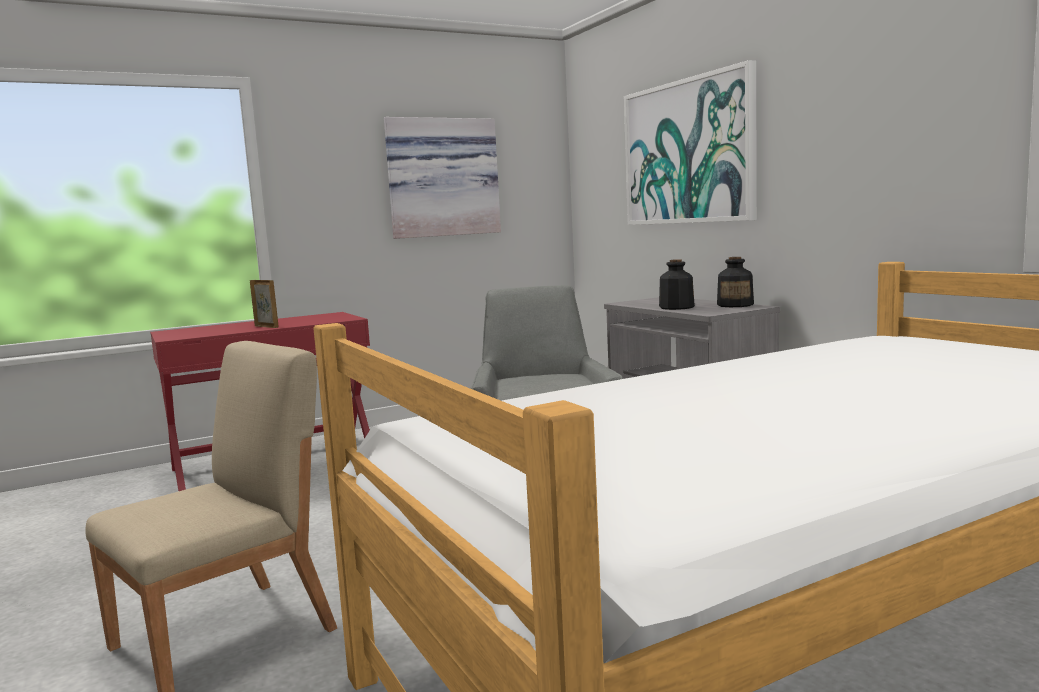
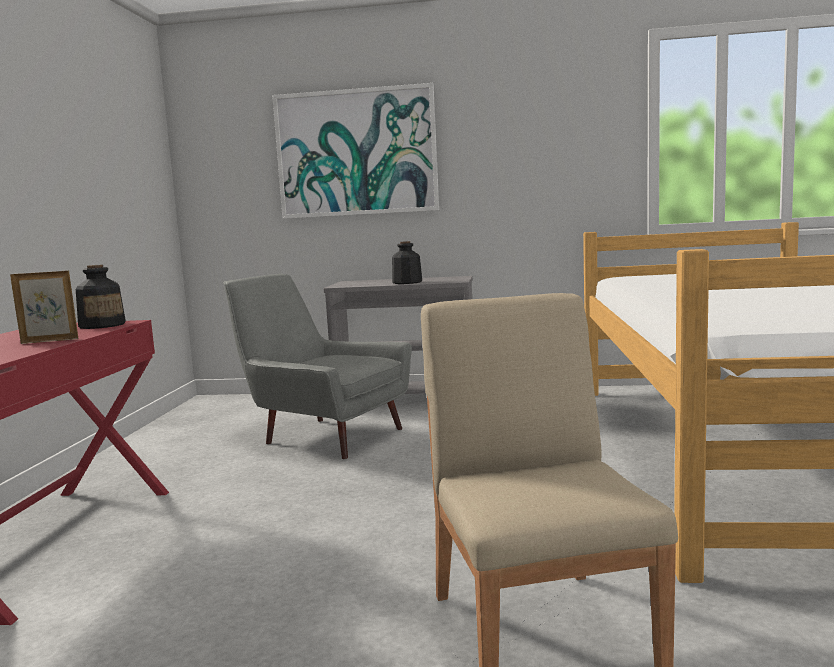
camera: 55 degrees left, 0 degrees up
(442, 178) = (88, 156): picture -> none
(735, 305) = (439, 278): bottle -> bottle (102, 325)

